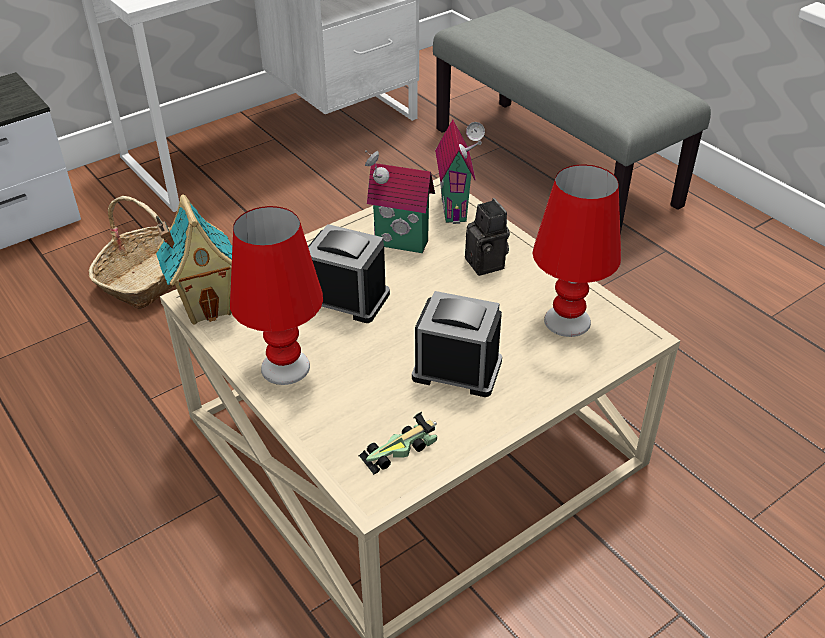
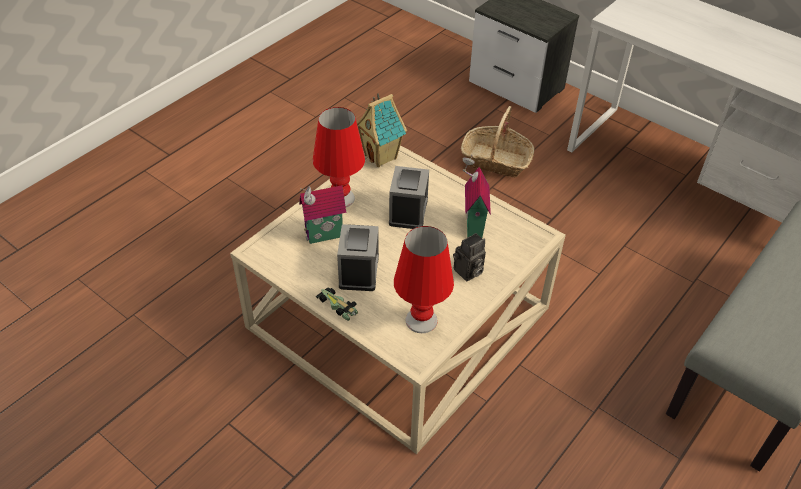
camera: 75 degrees right, 5 degrees up
(401, 448) = (290, 257): toy car -> toy car (338, 305)
(457, 208) = (525, 247): toy house -> toy house (324, 237)

